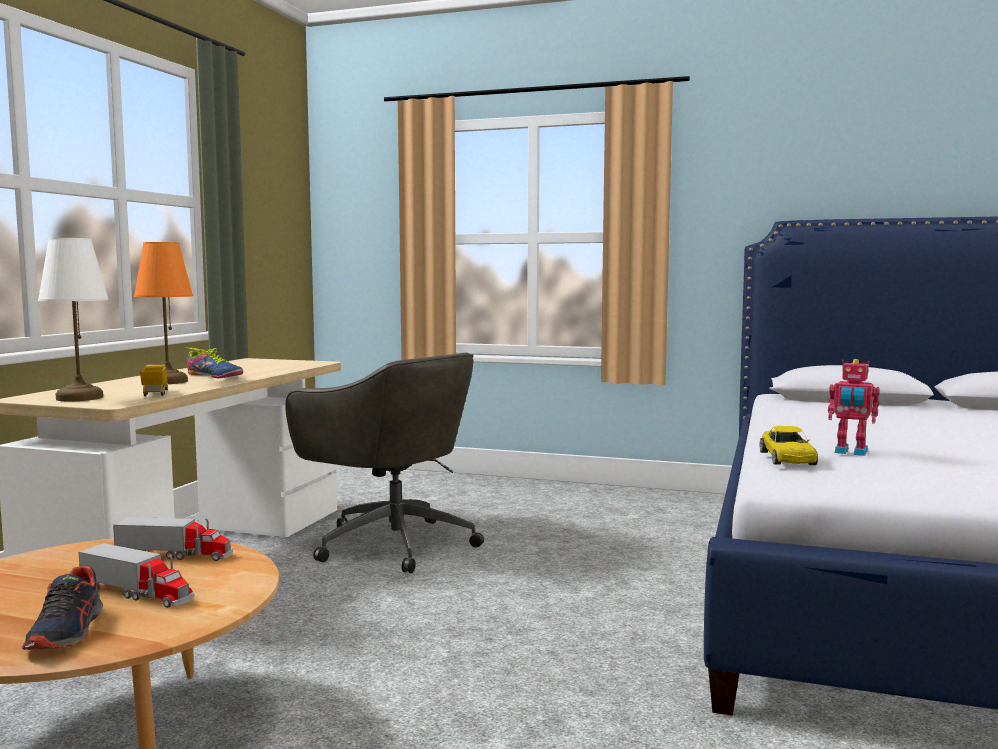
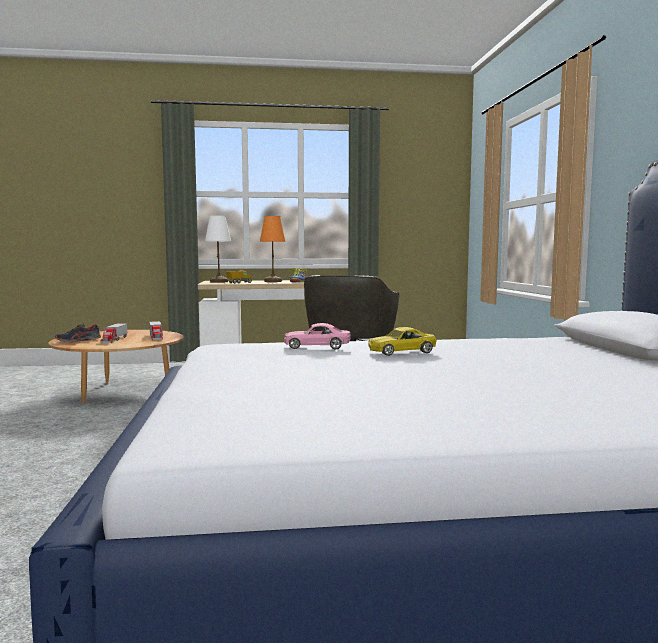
camera: 65 degrees right, 0 degrees up
(787, 458) = (282, 341): yellow toy car -> yellow toy car (401, 351)
(850, 452) = (317, 346): toy robot -> pink toy car

